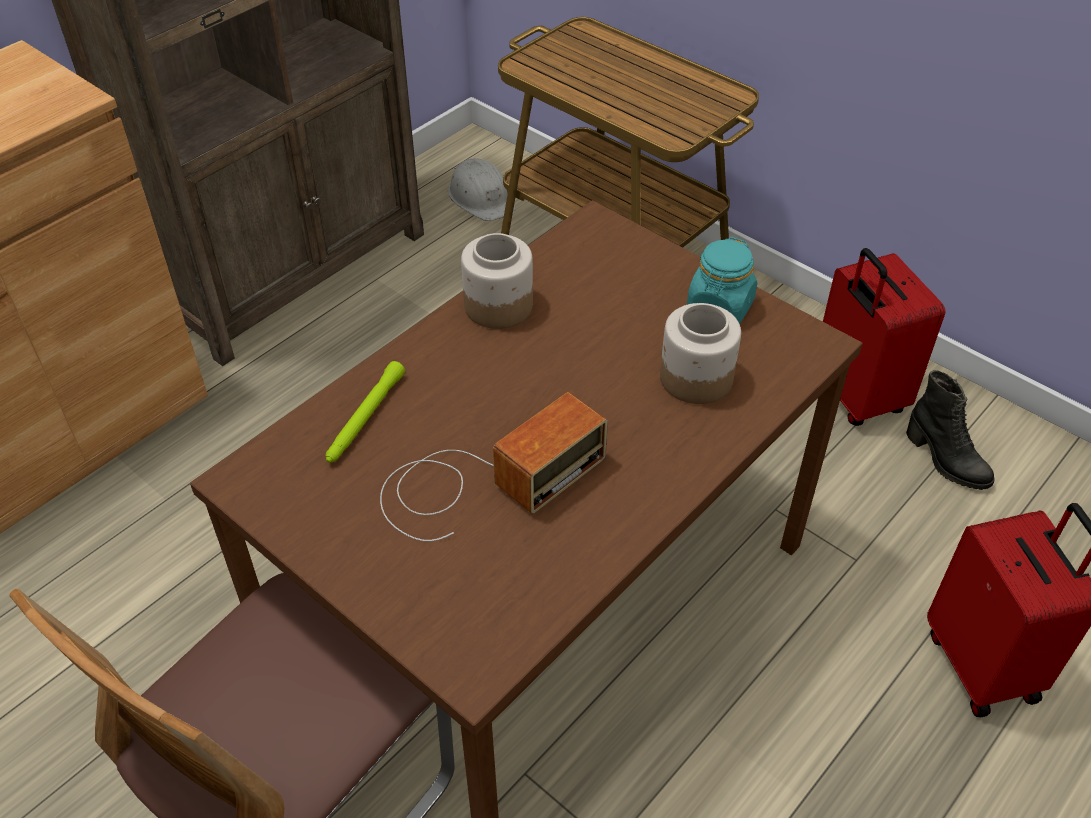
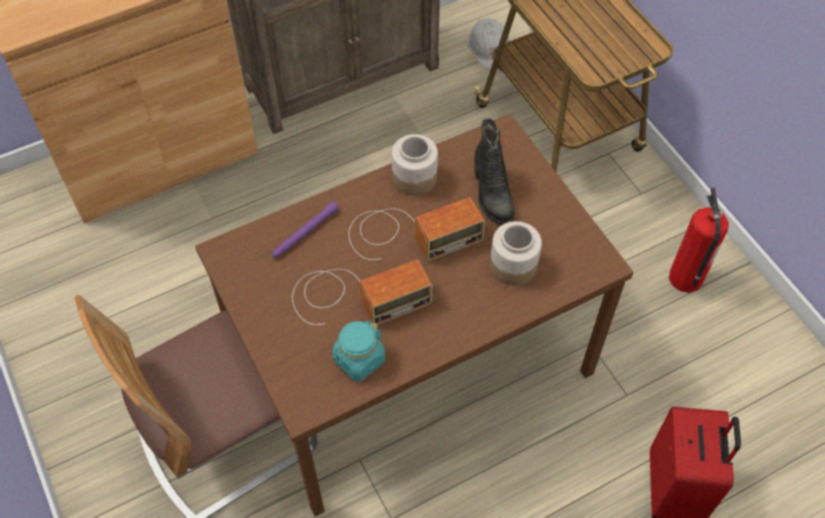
camera: 20 degrees right, 10 degrees up
(365, 418) = (305, 233): green flashlight -> purple flashlight
(525, 377) = (409, 234): none -> radio
(720, 307) = (553, 219): turquoise jar -> turquoise jar (359, 360)
(855, 396) = (686, 278): red suitcase -> fire extinguisher
(945, 460) = (725, 345): black boot -> black boot (491, 195)

